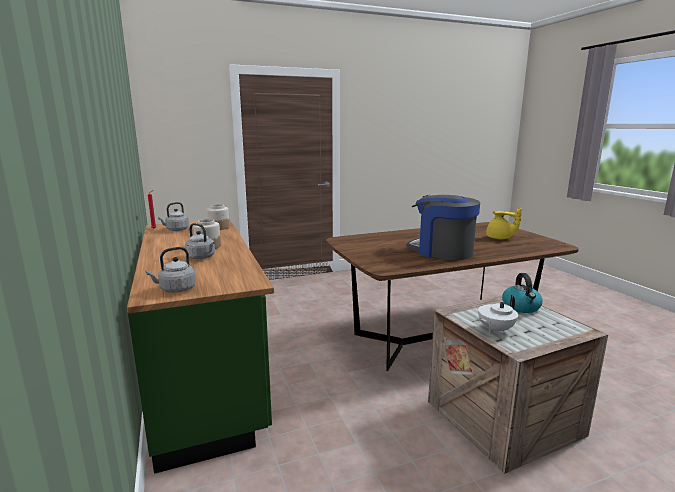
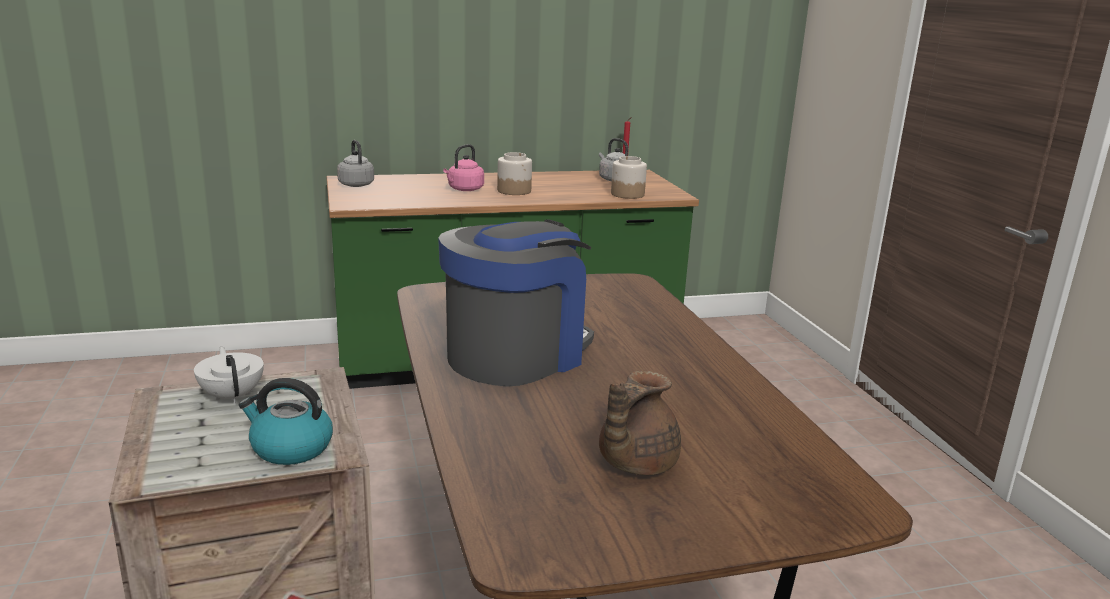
camera: 95 degrees right, 5 degrees up
(202, 257) = (464, 189): grey kettle -> pink kettle
(500, 238) = (634, 463): yellow teapot -> brown teapot

